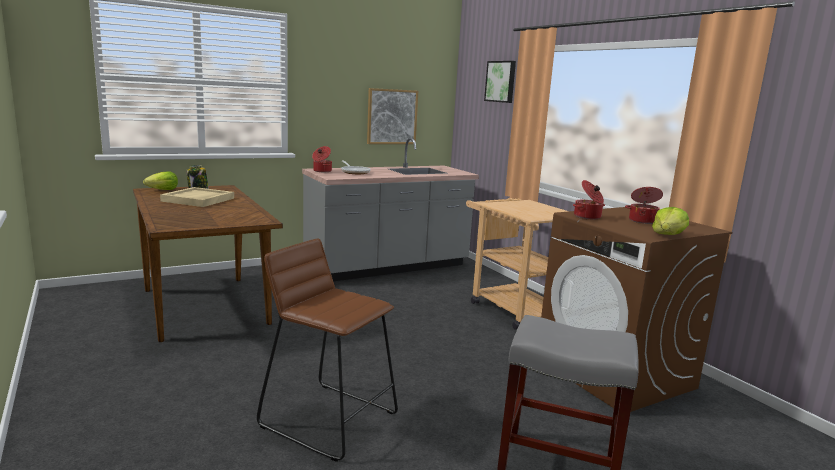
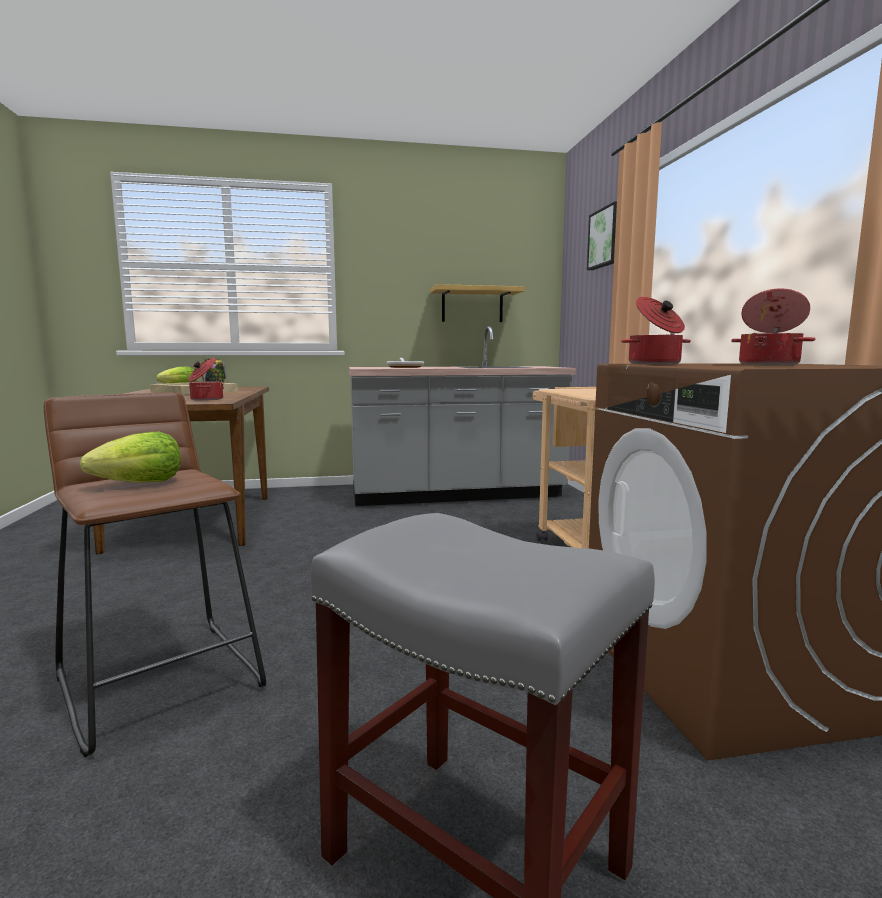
camera: 20 degrees right, 5 degrees down
(322, 171) = (365, 367): cooking pot -> cooking pot (205, 399)
(392, 116) = (472, 305): picture -> shelf
(668, 235) = (802, 367): lettuce -> lettuce (140, 484)

